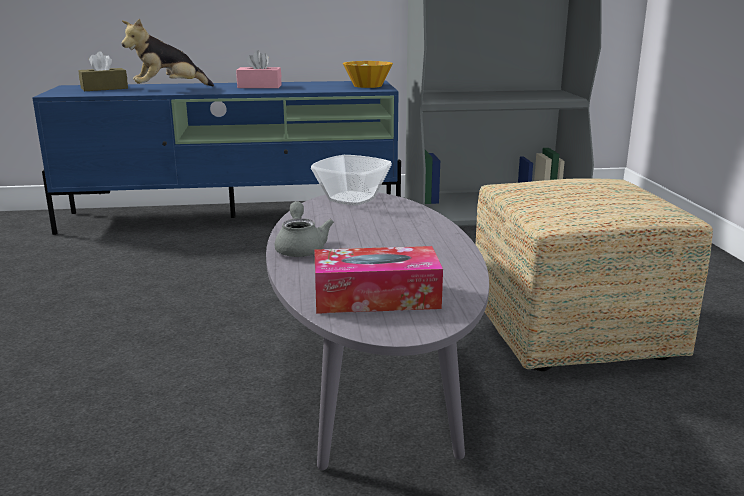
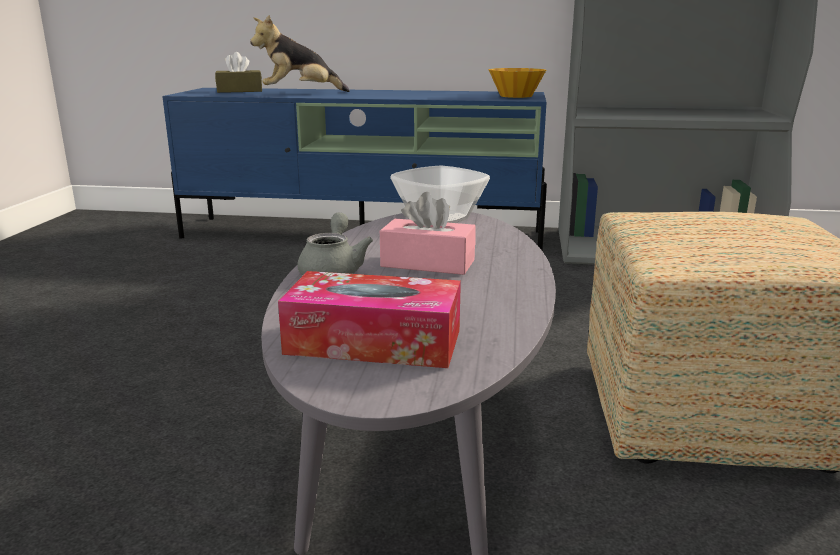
camera: 15 degrees right, 0 degrees up
(259, 86) = (396, 93): pink tissue box -> pink tissue box (428, 263)

